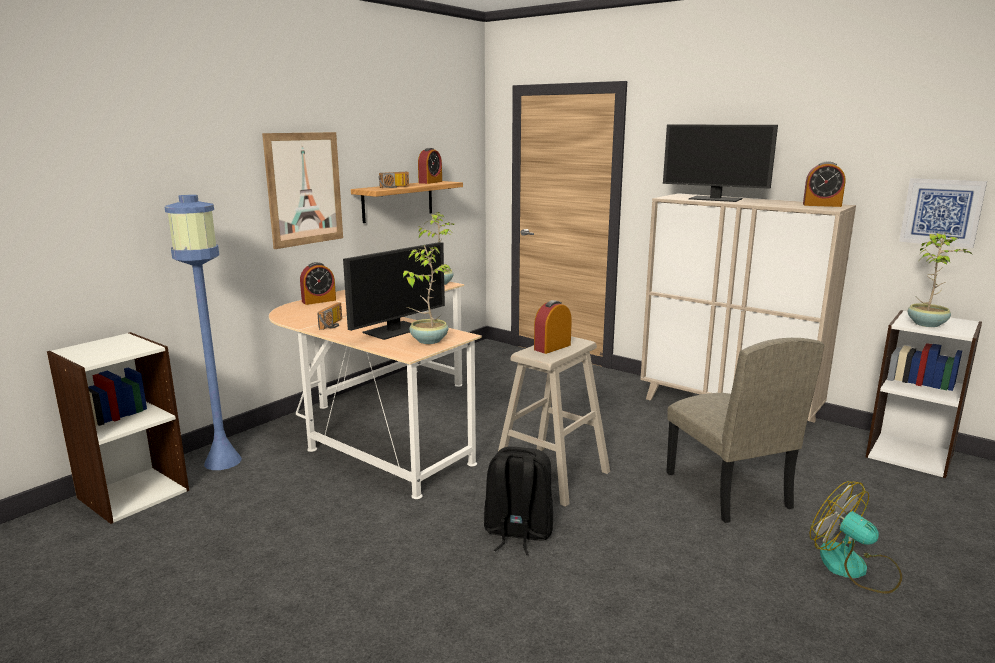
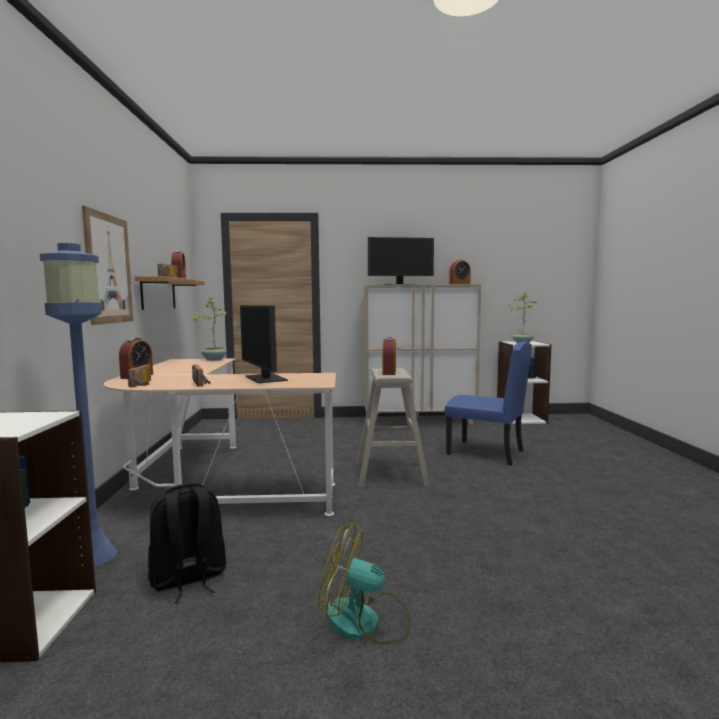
camera: 40 degrees left, 10 degrees down
(296, 315) = (143, 384): none -> radio
(394, 330) = (265, 378): monitor -> monitor turned 150 degrees clockwise
(428, 340) = (309, 378): potted plant -> none
(517, 533) = (430, 507): black backpack -> black backpack (188, 579)
(726, 490) = (485, 452): beige chair -> blue chair
(854, 568) = (586, 464): fan -> fan (365, 622)
(941, 212) = (509, 286): picture -> none

